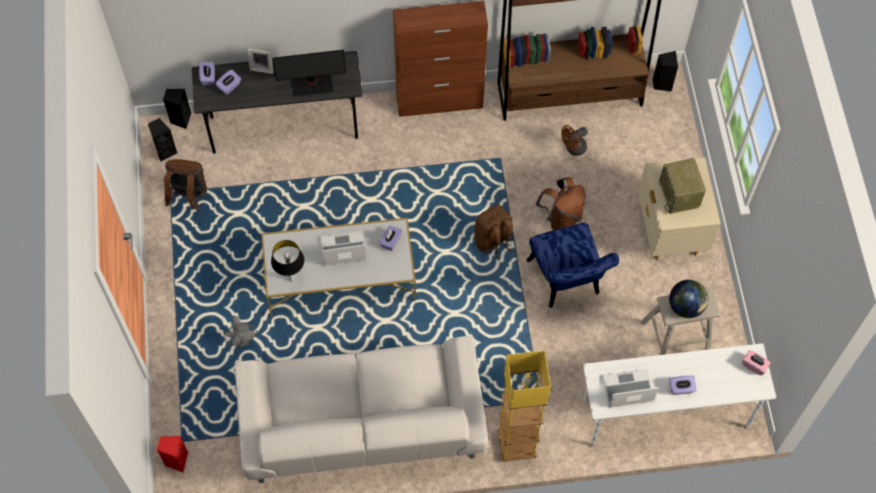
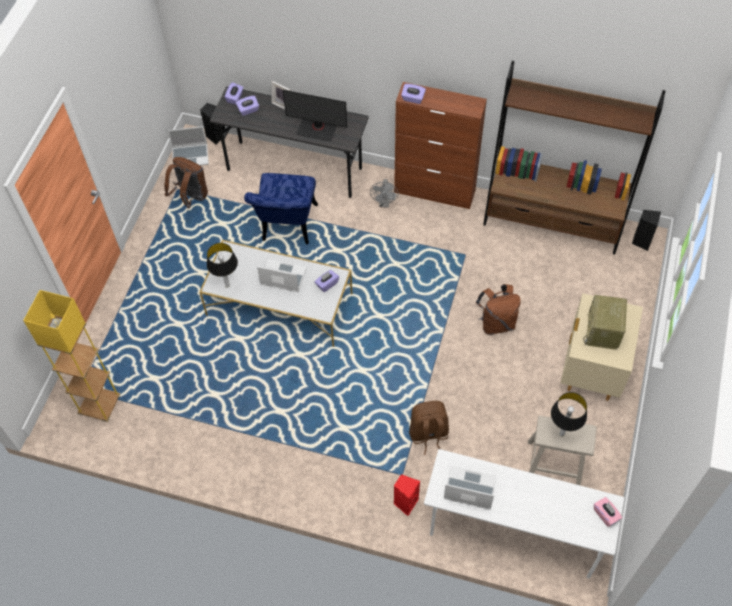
camera: 25 degrees right, 5 degrees down
(165, 151) = (191, 156): black speaker -> laptop
(176, 461) = (68, 404): red speaker -> red speaker (405, 503)
(242, 341) = (172, 326): grey fan -> grey fan (384, 203)
(361, 424) = (235, 433): white sofa -> none
(493, 241) = (426, 322): brown backpack -> brown backpack (428, 434)
(516, 445) = (361, 506): yellow floor lamp -> yellow floor lamp (100, 405)
(566, 282) = (475, 380): blue chair -> blue chair (287, 227)
(573, 149) = (534, 269): brown fan -> none
(681, 388) = (522, 508): purple tissue box -> purple tissue box (413, 99)
(685, 307) = (562, 434): globe -> table lamp

